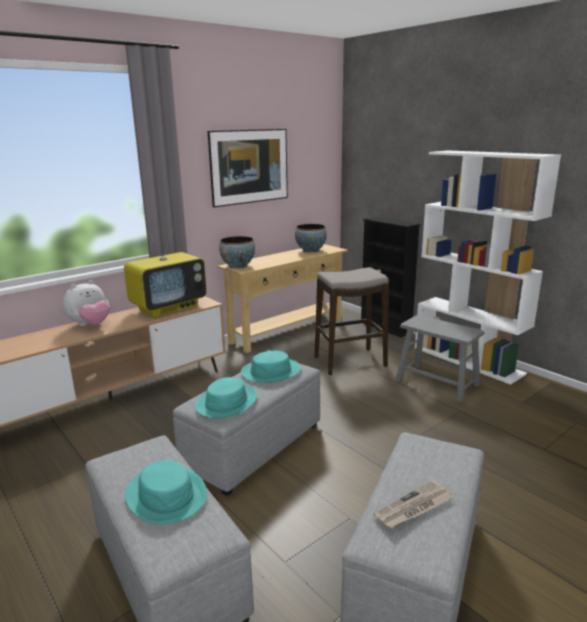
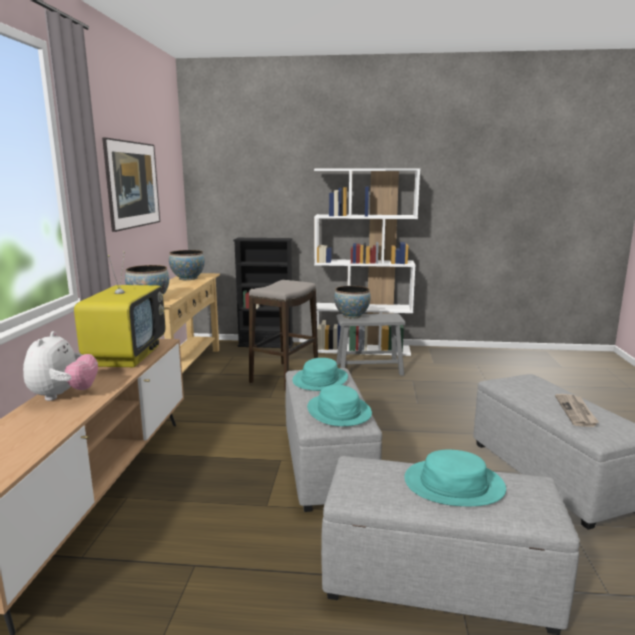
camera: 45 degrees left, 5 degrees down
(426, 320) = (352, 316): none -> bowl

